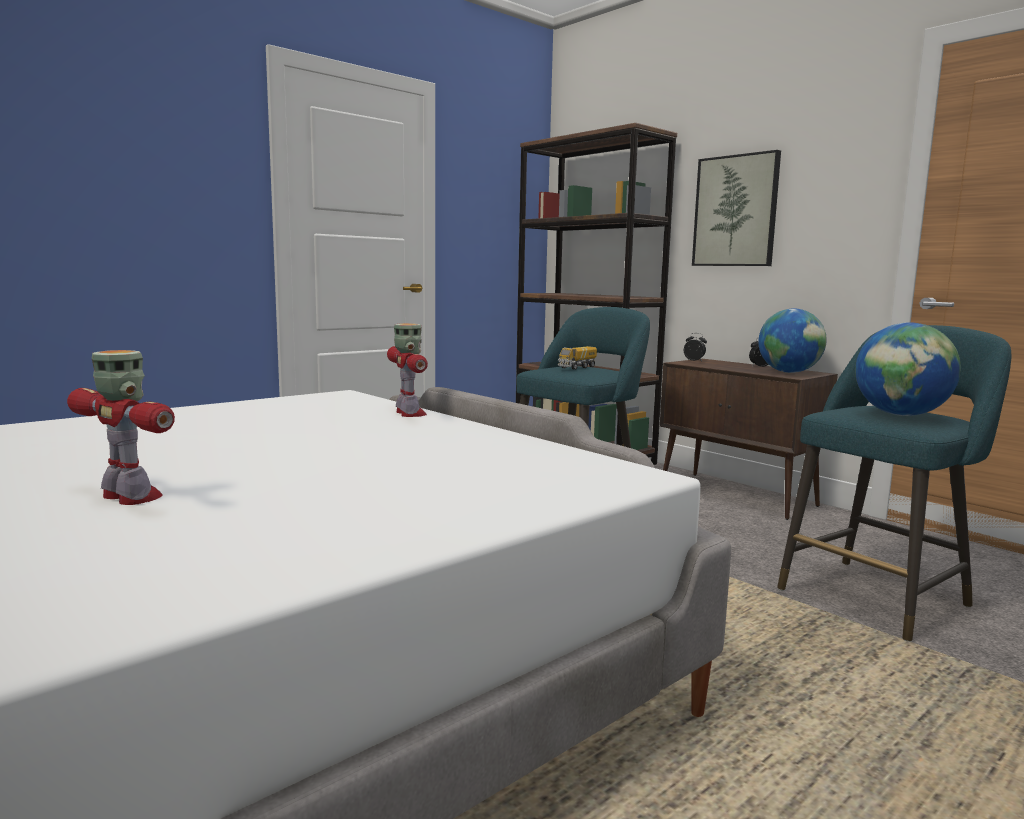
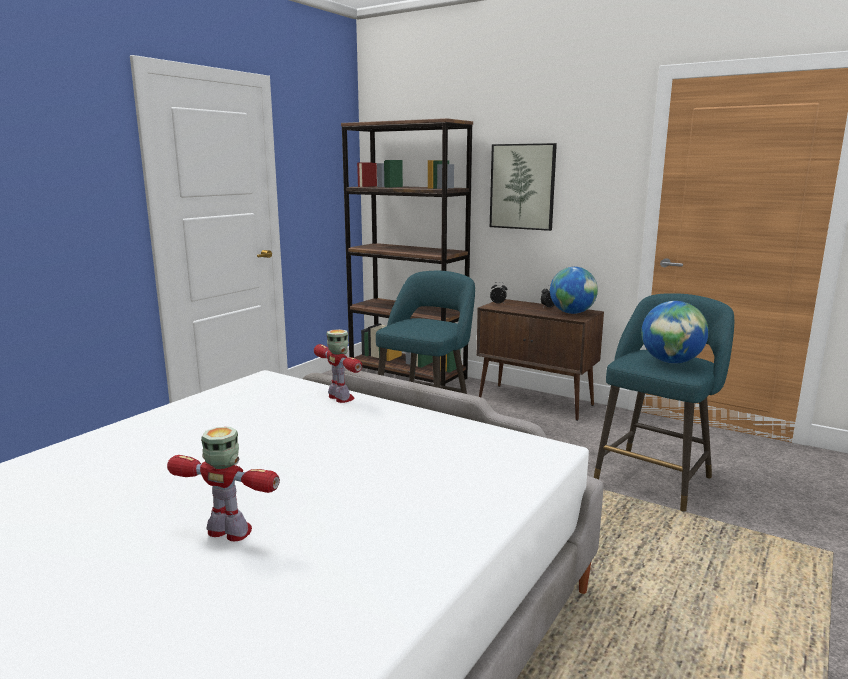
camera: 15 degrees left, 5 degrees up
(577, 367) = (421, 322): toy truck -> none

